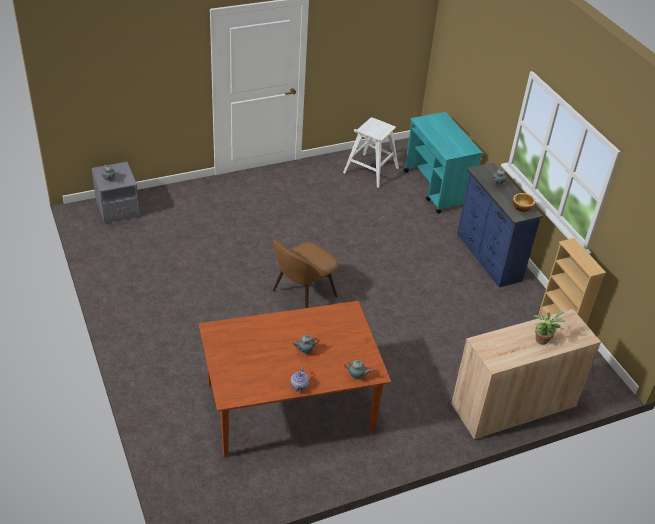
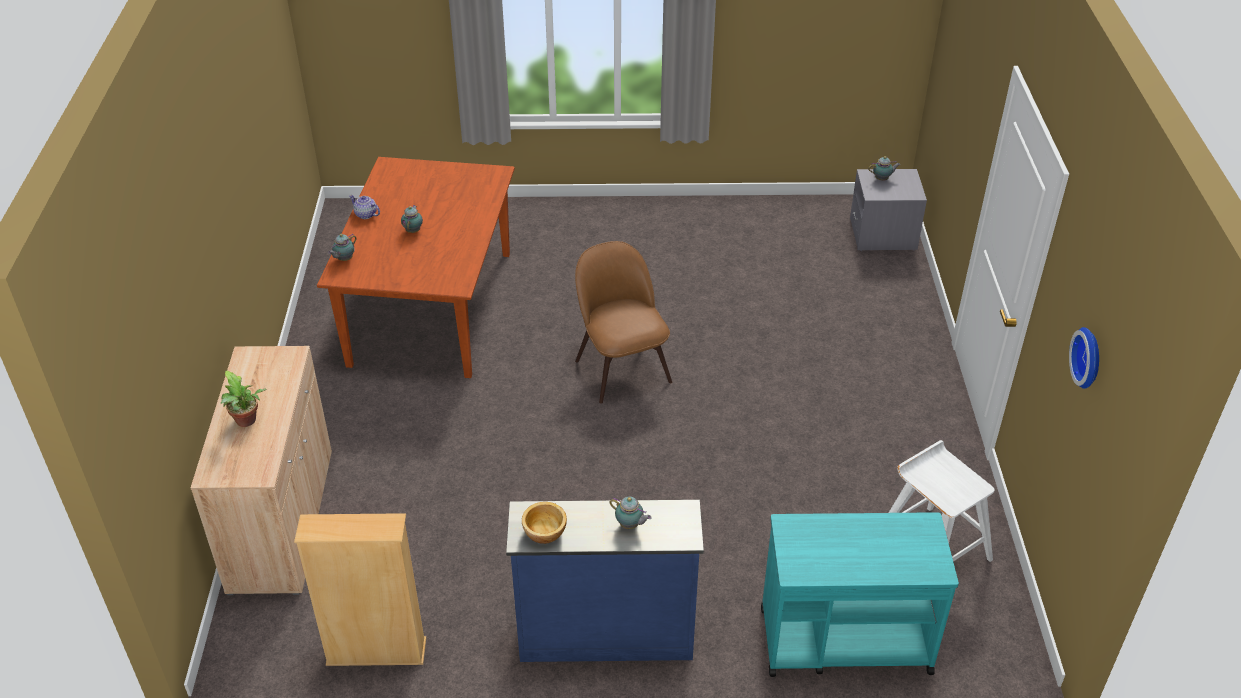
camera: 115 degrees right, 0 degrees up
(376, 28) = (1089, 357): none -> wall clock

